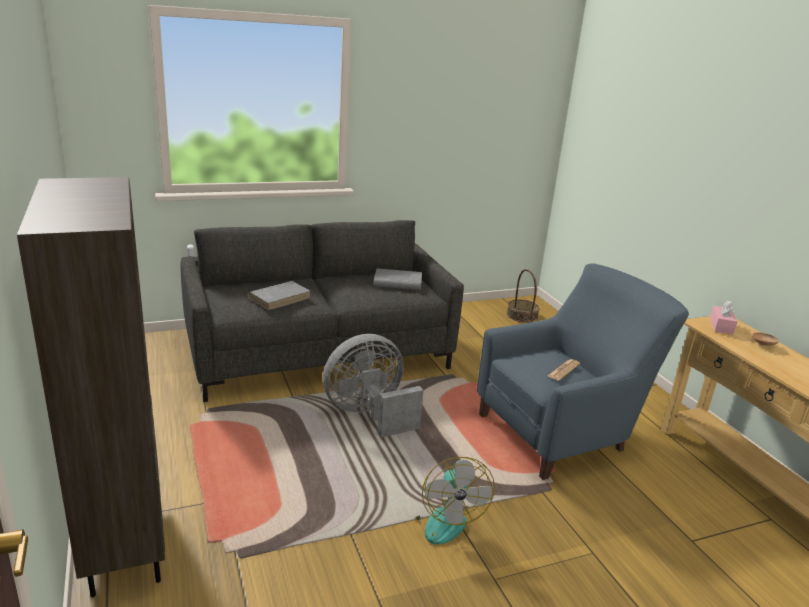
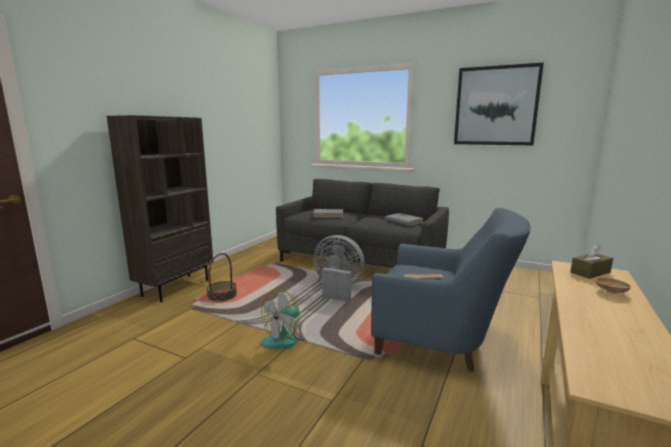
camera: 50 degrees right, 10 degrees down
(462, 96) = (496, 106): none -> picture
(522, 315) = (537, 281): basket -> basket (222, 296)
(721, 326) = (590, 272): pink tissue box -> brown tissue box

